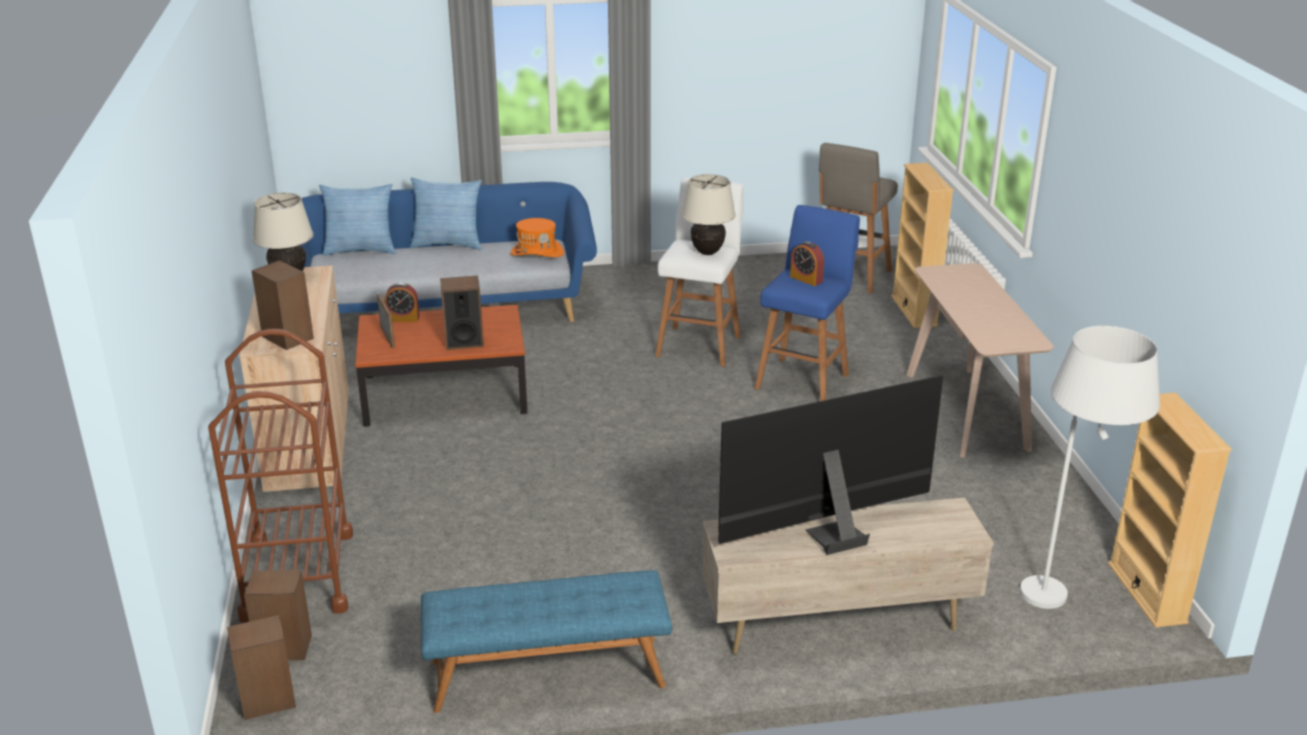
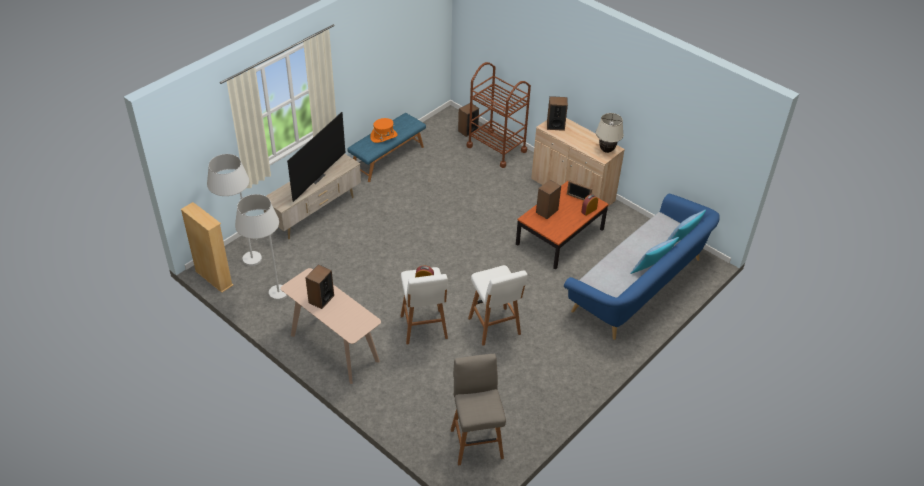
camera: 140 degrees right, 15 degrees up
(268, 701) = (451, 119): speaker -> speaker (321, 299)
(537, 253) = (601, 285): orange hat -> orange hat (384, 136)
(707, 252) = (489, 280): beige table lamp -> none
(803, 380) = (424, 328): blue stool -> white stool
(914, 311) = (414, 424): beige bookcase -> none
(1041, 513) = (269, 298): none -> white floor lamp

